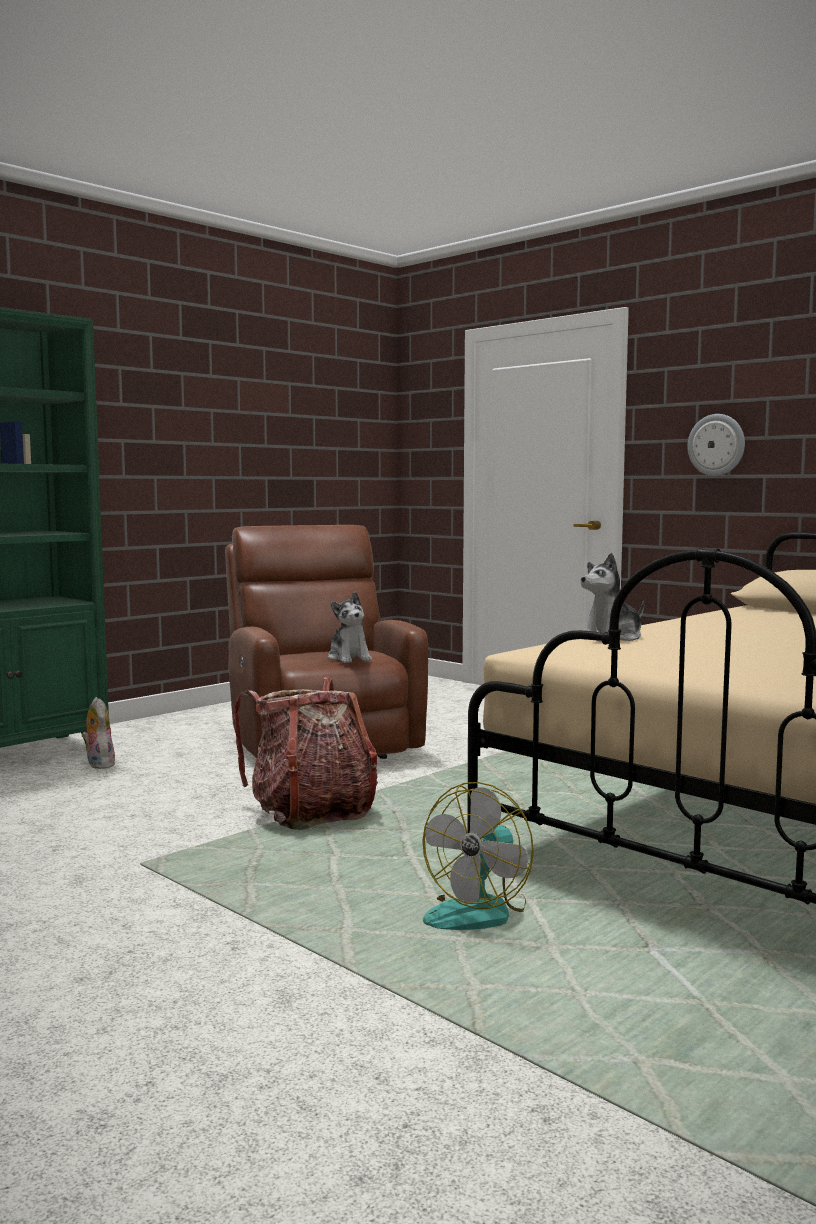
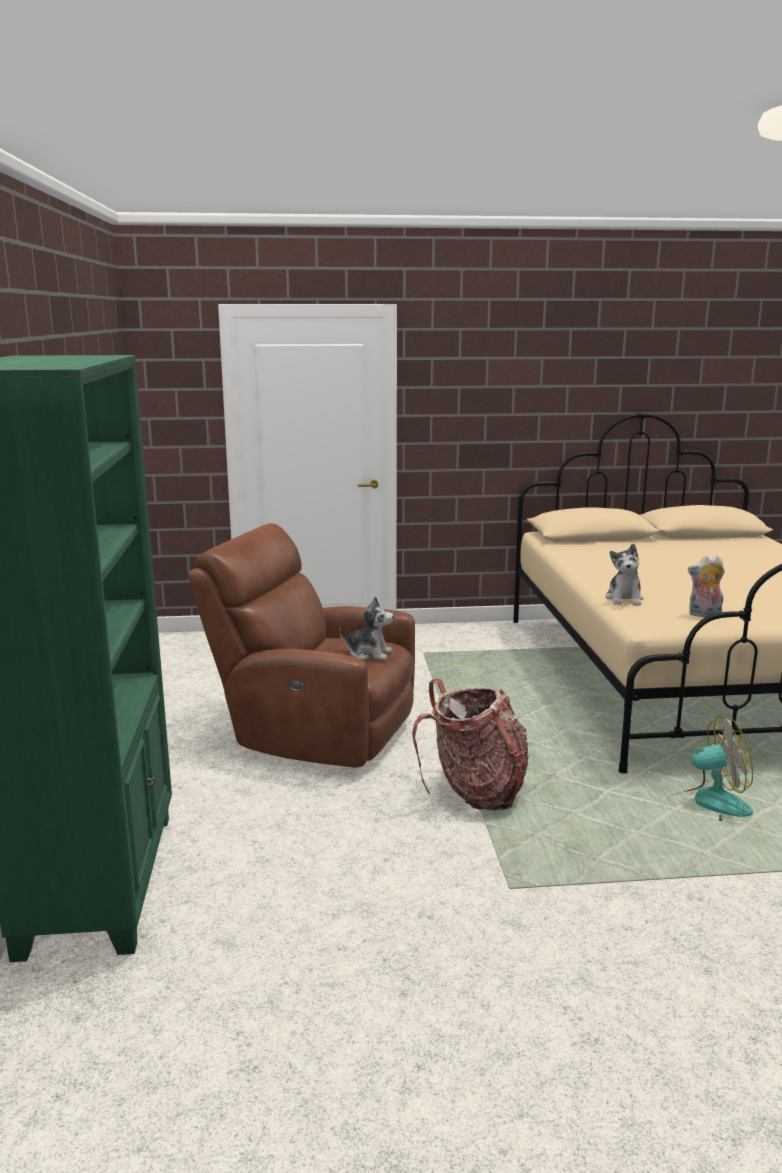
camera: 50 degrees left, 10 degrees up
(98, 764) = (212, 835): plush toy -> plush toy (704, 615)
(478, 911) = (708, 805): fan -> fan turned 75 degrees counterclockwise
(716, 445) = (477, 419): wall clock -> none

